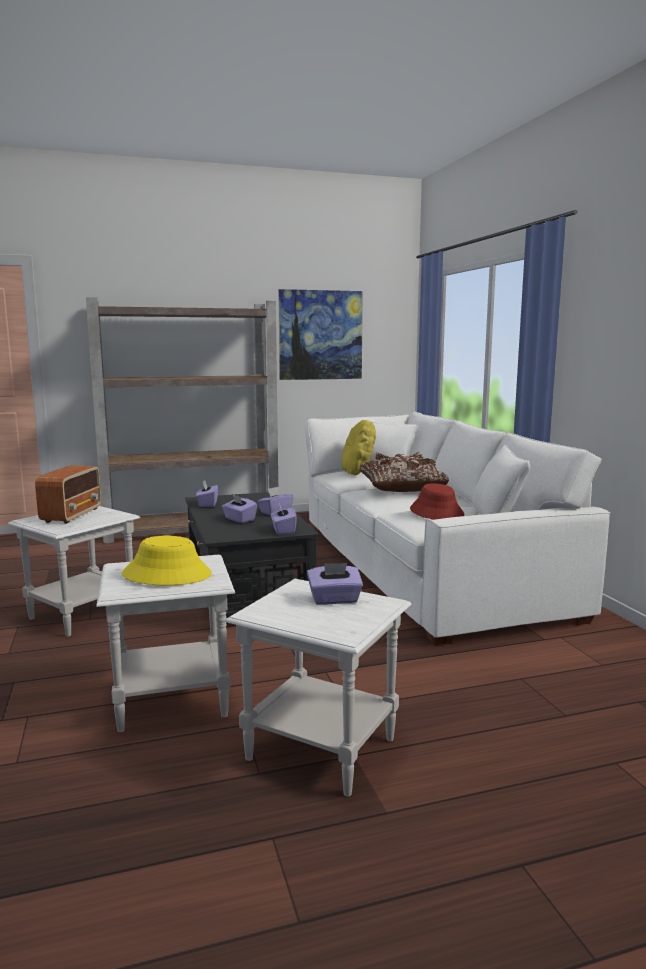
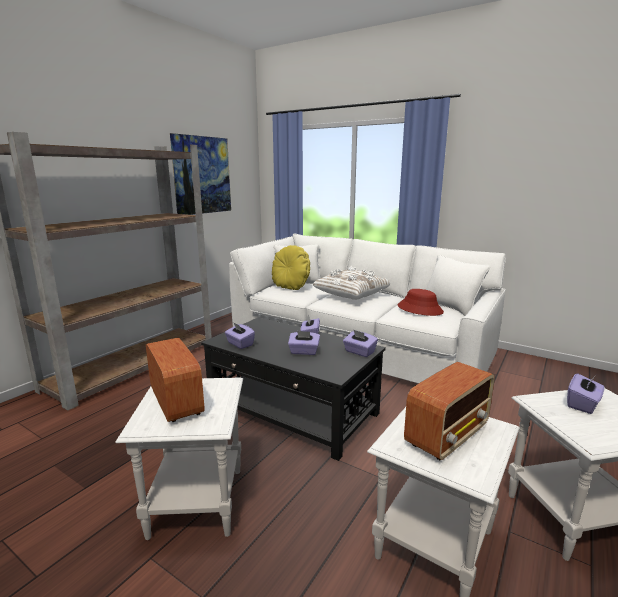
camera: 40 degrees left, 5 degrees up
(167, 574) = (448, 434): yellow hat -> radio
(401, 489) = (351, 295): brown pillow -> white pillow

